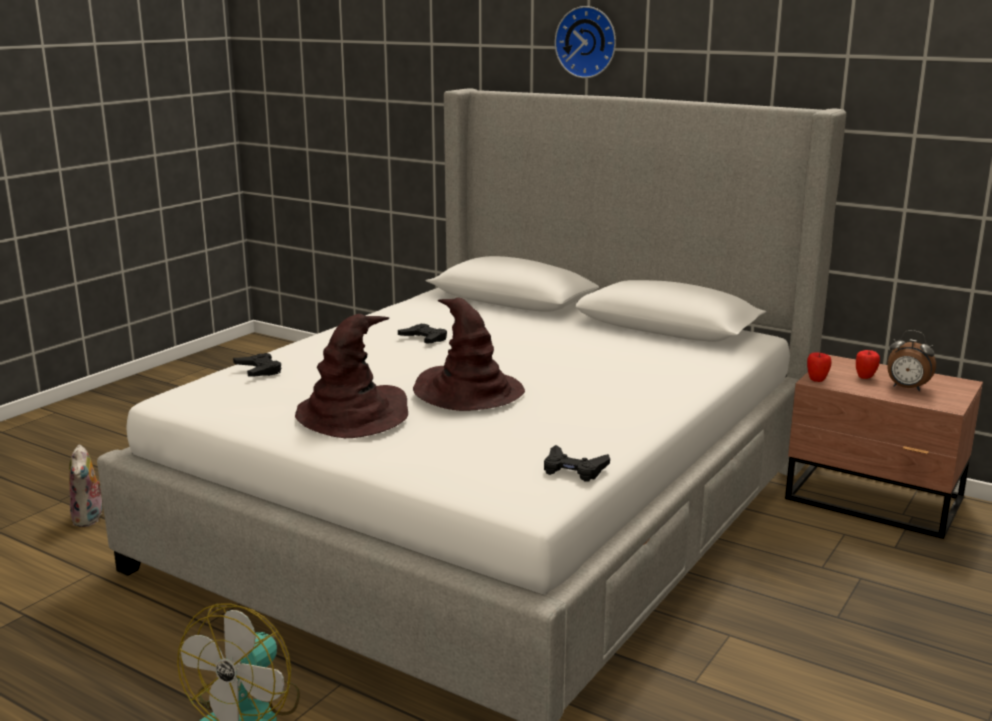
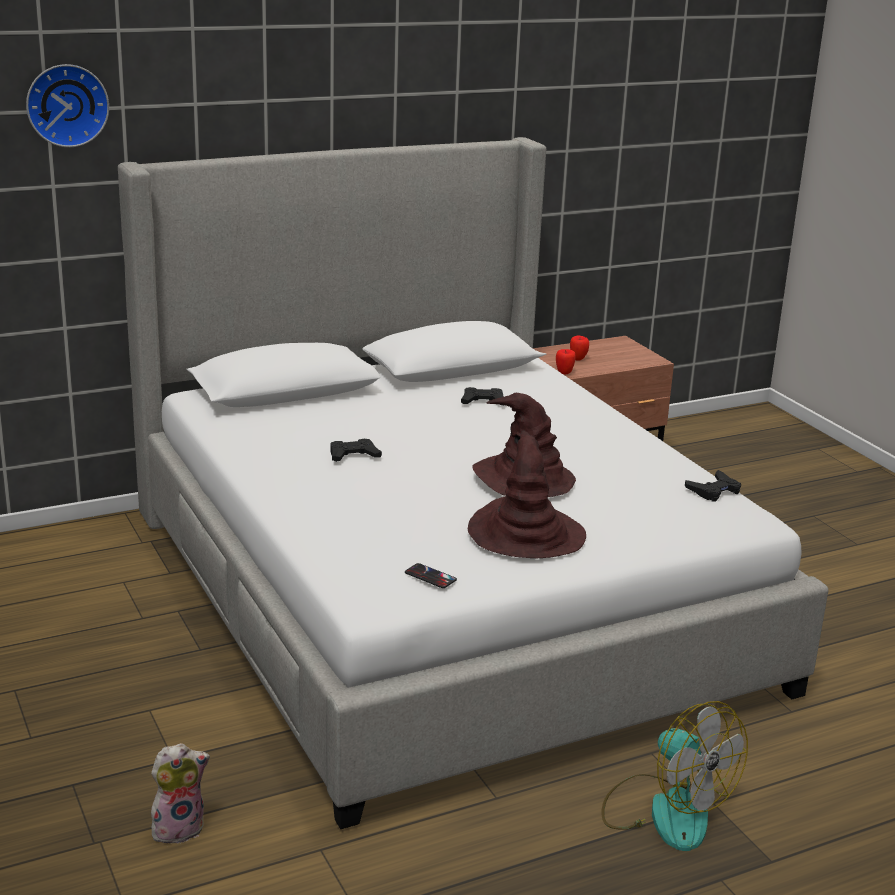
camera: 60 degrees left, 5 degrees up
(90, 519) = (179, 827): plush toy -> plush toy turned 45 degrees counterclockwise
(232, 402) = (430, 576): none -> phone
(259, 370) = (353, 545): black game controller -> black game controller (483, 402)
(587, 42) = (269, 94): wall clock -> wall clock (66, 105)
(906, 388) = (612, 357): alarm clock -> none

